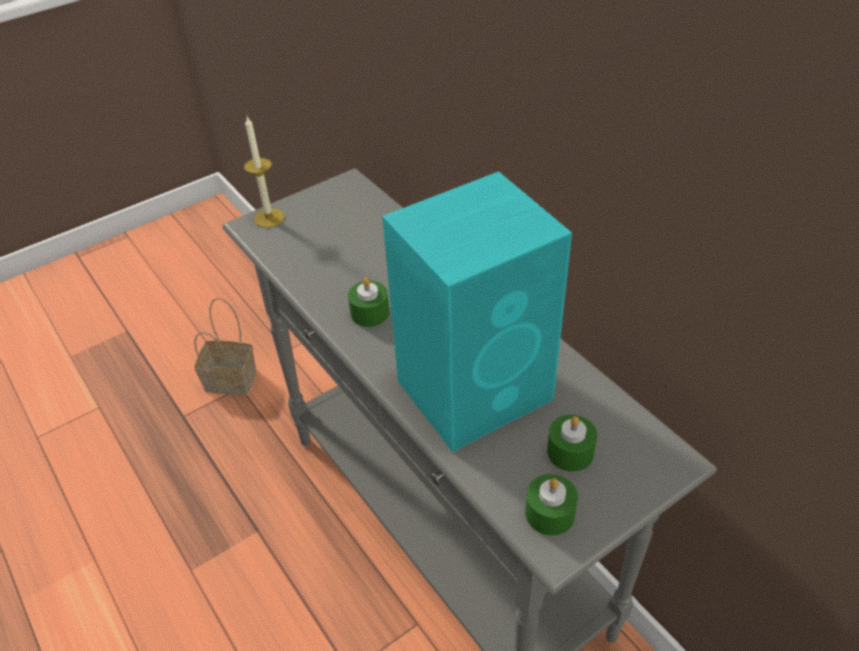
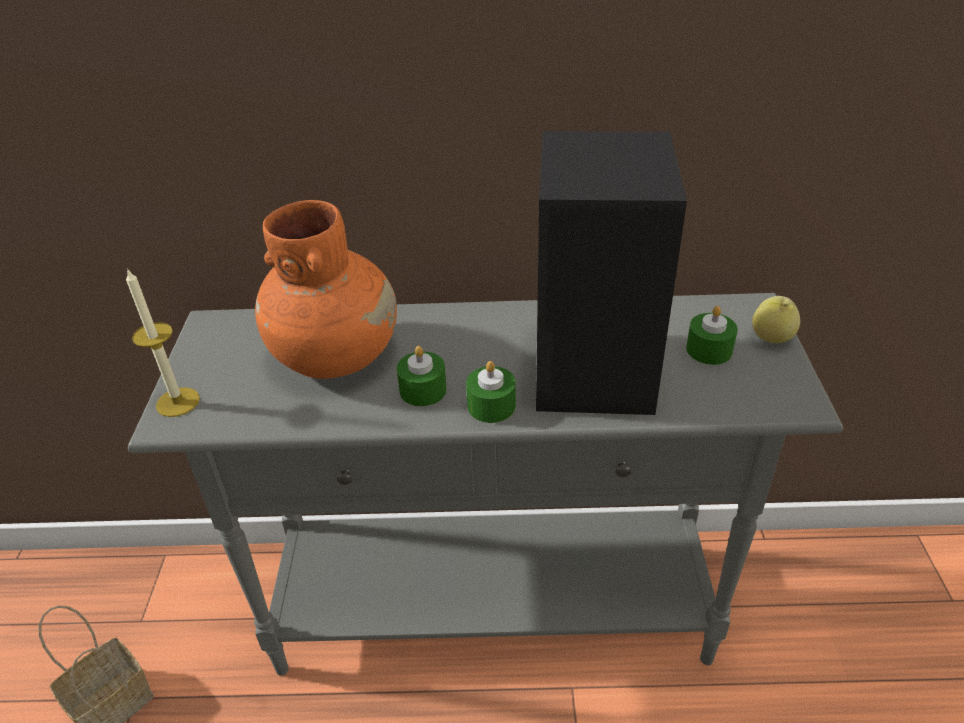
camera: 55 degrees left, 5 degrees down
(369, 253) = (337, 355): none -> orange vase
(477, 388) = (593, 367): turquoise speaker -> black speaker
(550, 513) = (766, 390): green candle -> green candle (491, 406)
(634, 490) = (772, 337): none -> apple

